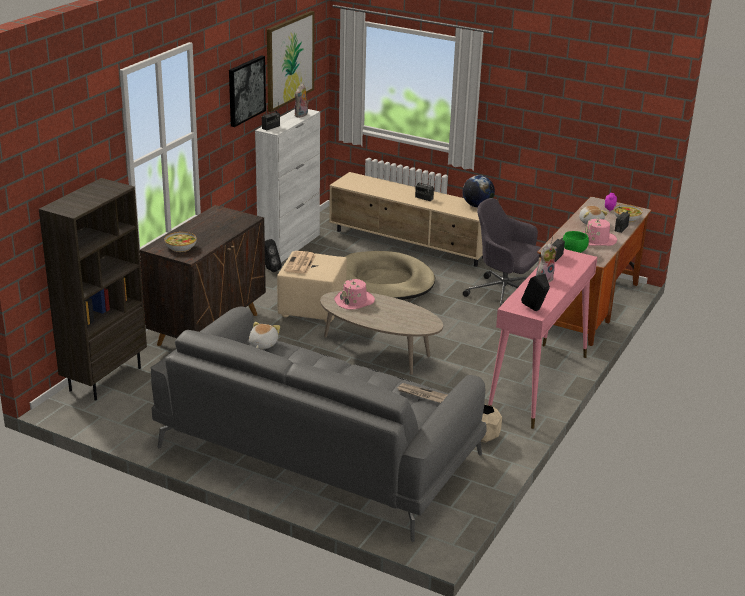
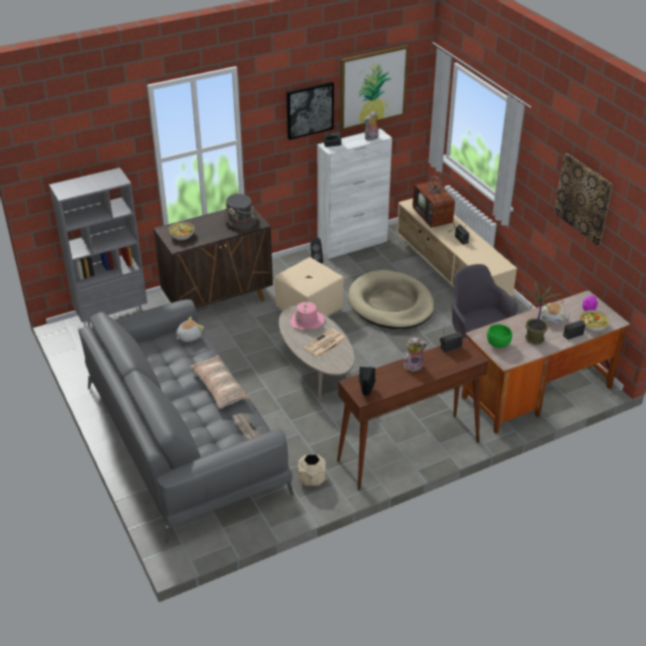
camera: 35 degrees right, 10 degrees up
(105, 378) = (112, 317): brown bookcase -> grey bookcase
(225, 220) = (240, 220): none -> grey hat
(300, 263) = (301, 271): newspaper -> newspaper (325, 344)
(350, 373) = (219, 387): none -> pillow
(379, 188) = (434, 218): none -> television
(477, 206) = (498, 262): globe -> none
(538, 384) = (408, 451): pink console table -> brown console table
(569, 105) = (583, 198): none -> picture
(597, 240) = (534, 340): pink hat -> potted plant

